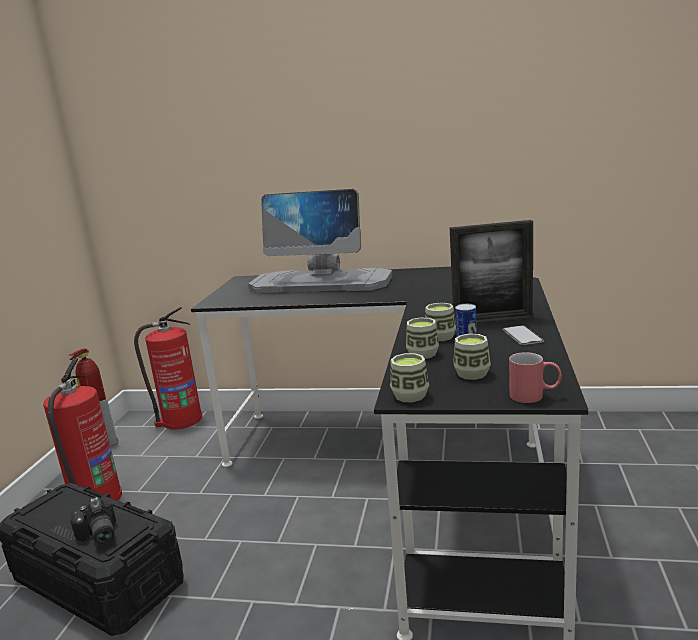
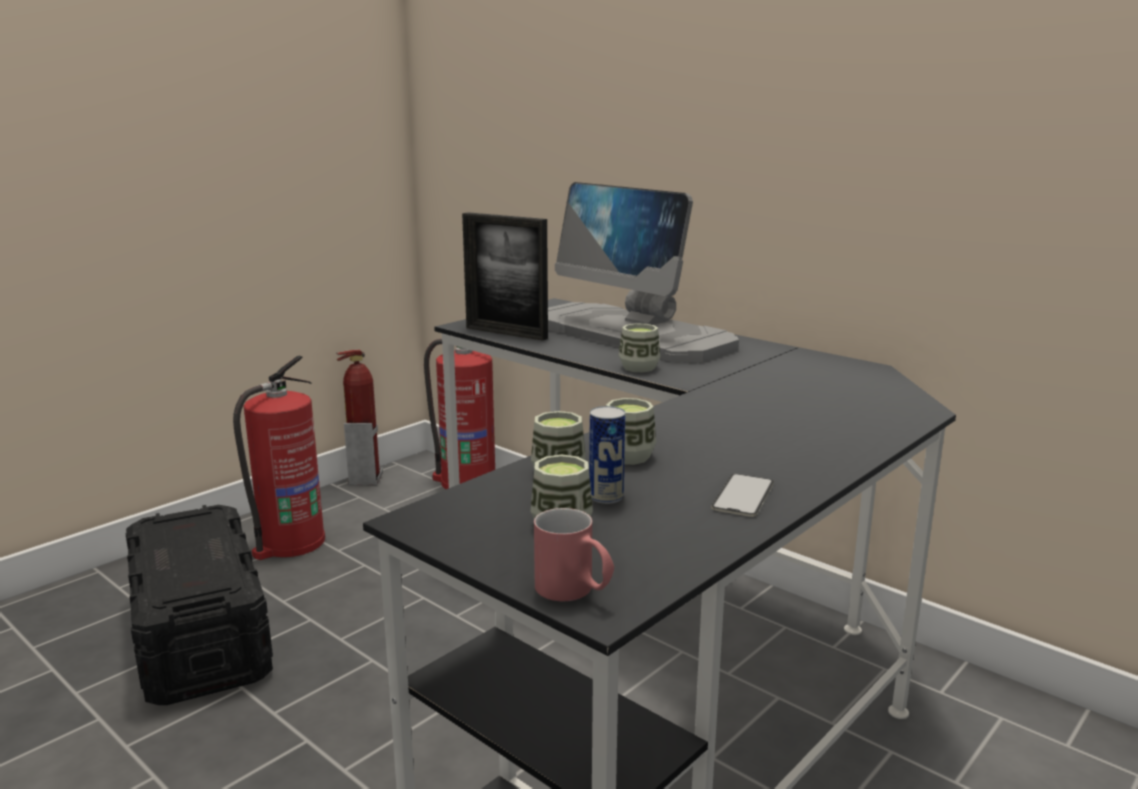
camera: 30 degrees right, 0 degrees up
(97, 536) = (178, 576): camera -> none
(410, 395) = (431, 522): cup -> cup (639, 367)
(493, 320) = (746, 458): picture frame -> picture frame (506, 333)

